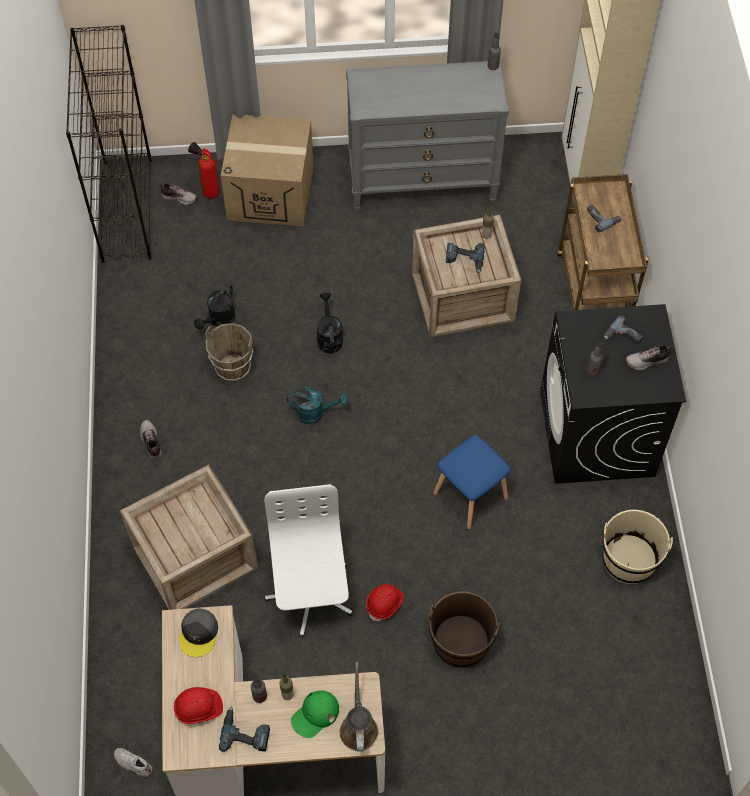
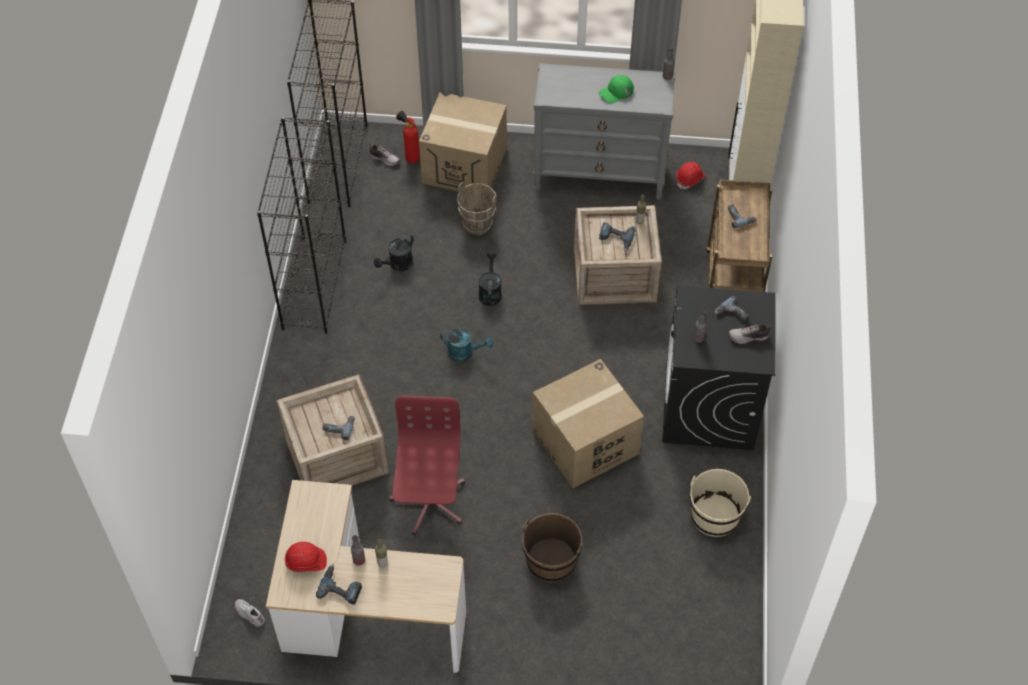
camera: 10 degrees right, 5 degrees down
(128, 356) = (314, 284): none -> black bookcase
(151, 442) = (318, 356): shoe -> none
(198, 530) = (339, 427): none -> power drill
(199, 633) = (319, 503): grey cap -> none
(233, 369) = (401, 307): brown bucket -> brown bucket (477, 225)
(310, 595) = (429, 502): white office chair -> red office chair
(315, 715) = (402, 582): green cap -> green cap (616, 91)
(358, 727) = (436, 598): brown watering can -> none
(384, 604) = (491, 519): red hard hat -> red hard hat (690, 179)
(470, 497) = (585, 442): blue stool -> cardboard box

